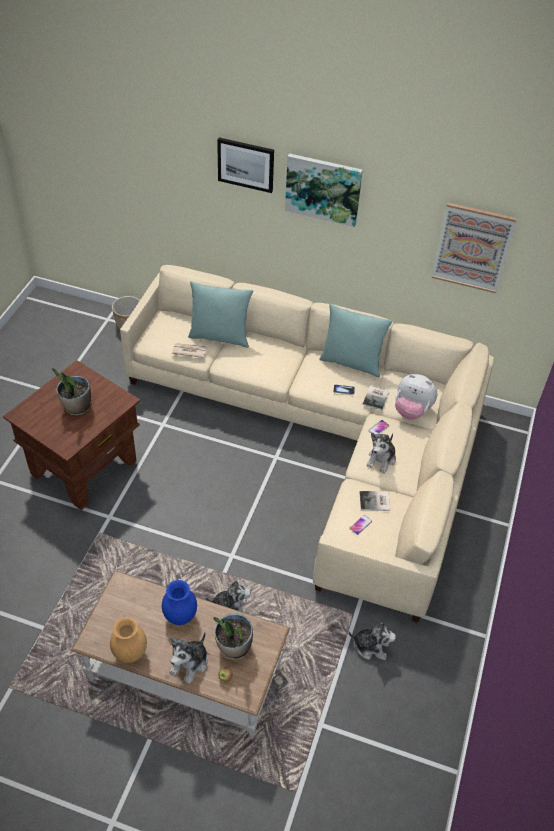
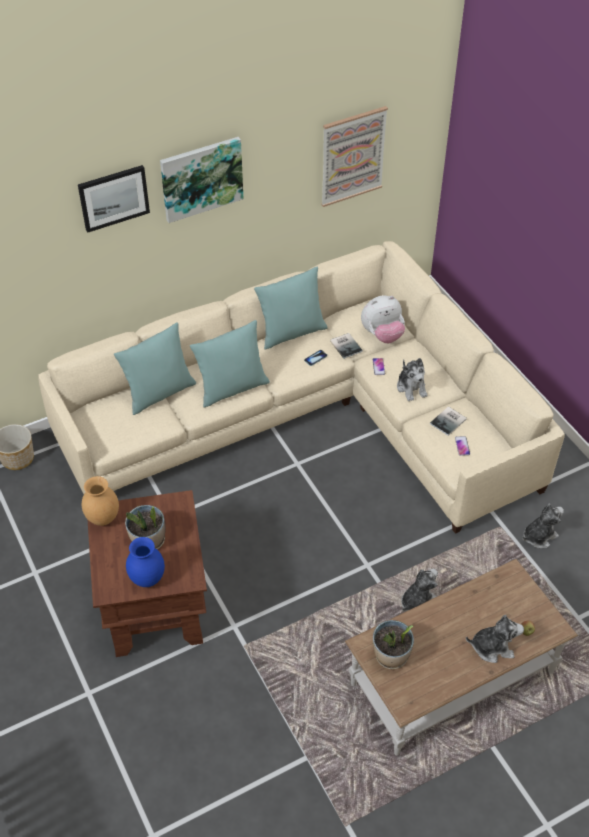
camera: 45 degrees left, 0 degrees up
(130, 653) = (444, 683): brown vase -> brown vase (102, 518)
(179, 616) = (439, 624): blue vase -> blue vase (147, 580)
(189, 351) = (151, 425): newspaper -> none
(190, 663) = (492, 647): plush toy -> plush toy turned 75 degrees counterclockwise
(234, 647) = (503, 607): potted plant -> potted plant (391, 656)
(266, 367) = (232, 388): none -> turquoise pillow

